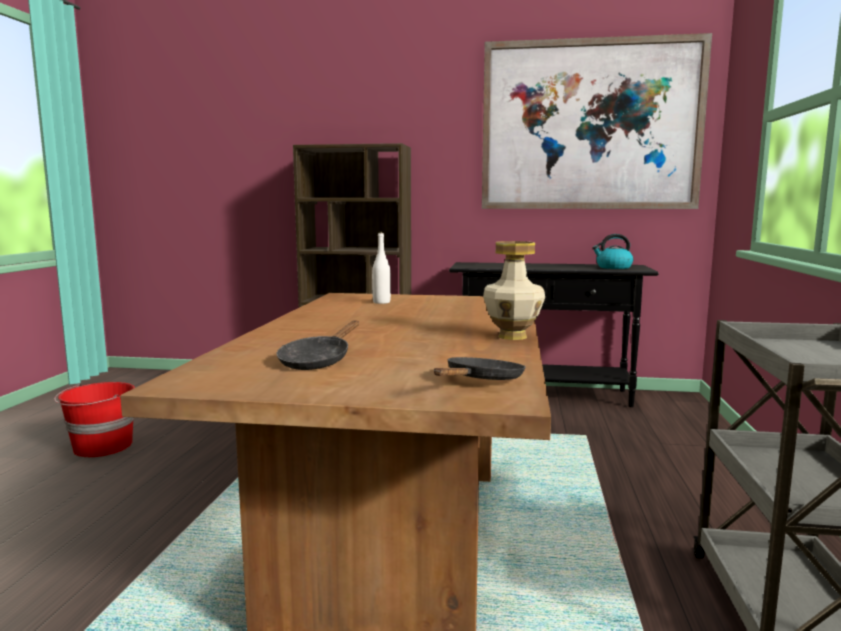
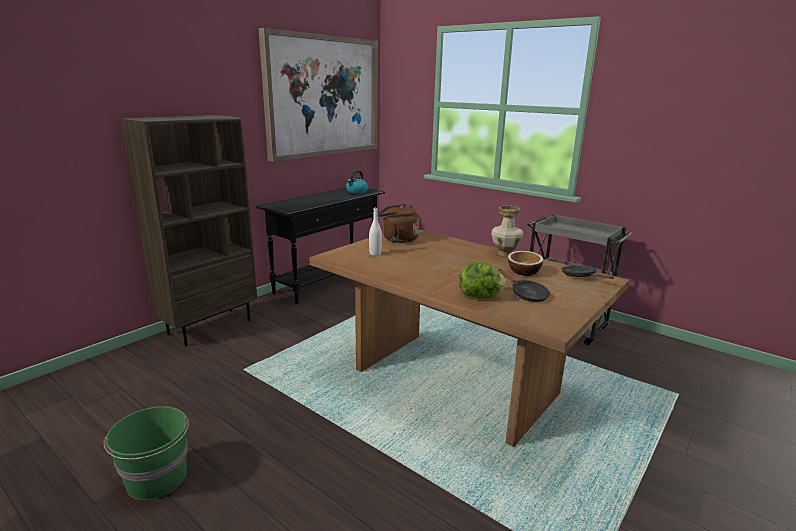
camera: 60 degrees left, 10 degrees up
(101, 447) = (157, 479): red bucket -> green bucket
(277, 345) = (480, 297): none -> lettuce
(434, 351) = (523, 272): none -> bowl
(461, 301) = (397, 239): none -> brown kettle

